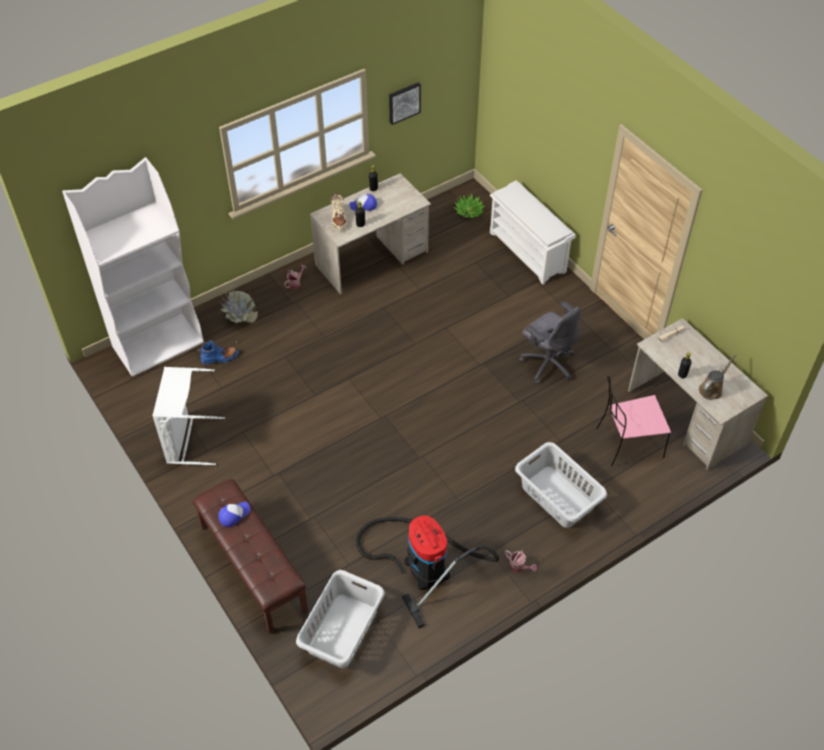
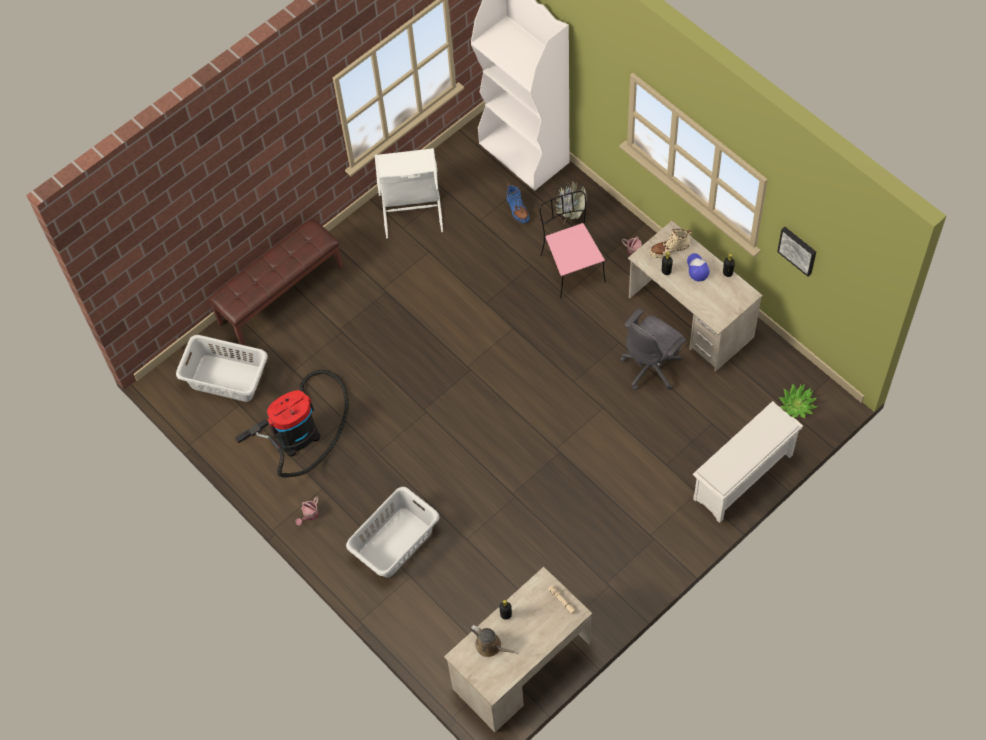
camera: 85 degrees right, 10 degrees up
(234, 515) = (296, 252): cap -> none
(547, 363) = (572, 516): grey office chair -> grey office chair (651, 367)
(627, 443) = (475, 606): pink chair -> pink chair (571, 267)

